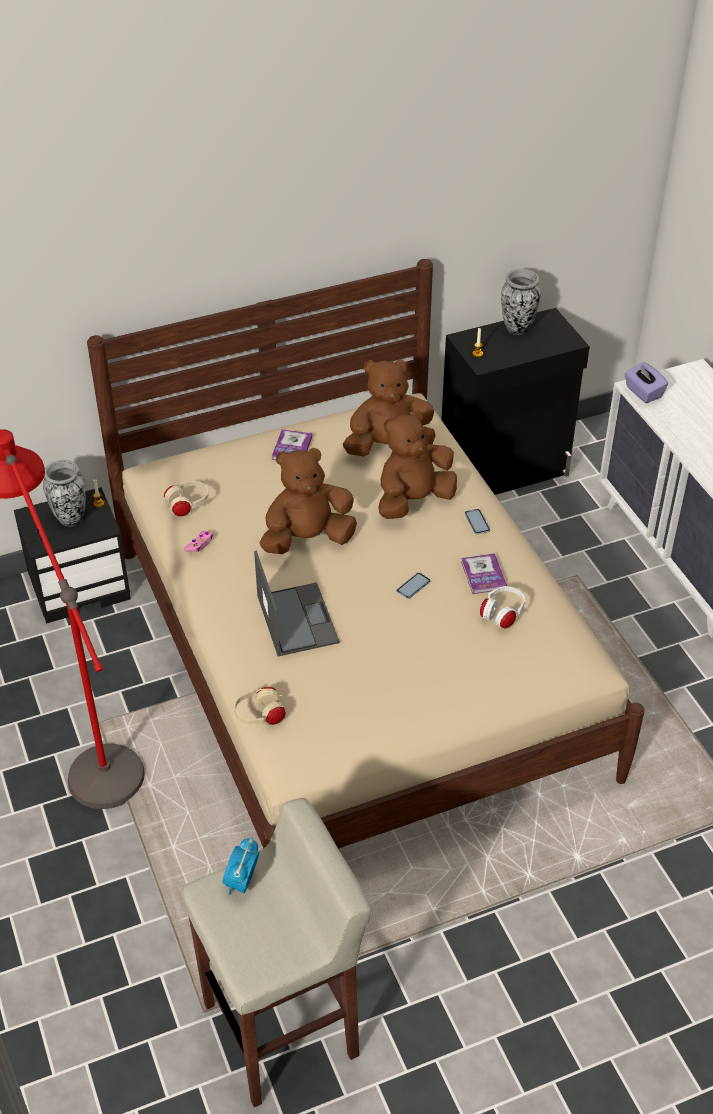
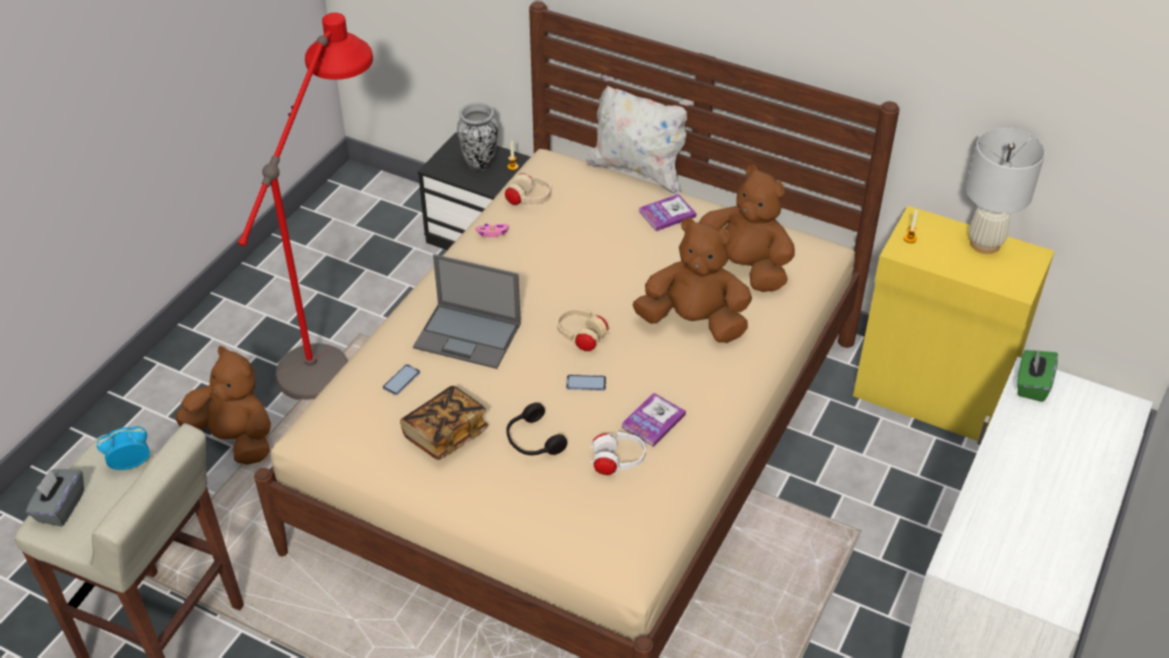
camera: 50 degrees right, 0 degrees up
(223, 435) = (638, 170): none -> white pillow
(244, 953) = (60, 507): none -> grey tissue box
(260, 716) = (342, 380): beige headphones -> beige headphones (582, 338)
(296, 619) = (469, 336): laptop -> laptop turned 75 degrees clockwise
(307, 539) = (568, 287): brown plush toy -> brown plush toy (235, 439)
(382, 687) = (445, 434): none -> book
(437, 645) = (532, 440): none -> black headphones
(477, 522) = (717, 378): phone -> phone (401, 380)
(505, 470) = (931, 397): black cabinet -> yellow cabinet
(518, 328) = (984, 244): vase -> white table lamp
(643, 392) = (1032, 385): purple tissue box -> green tissue box

